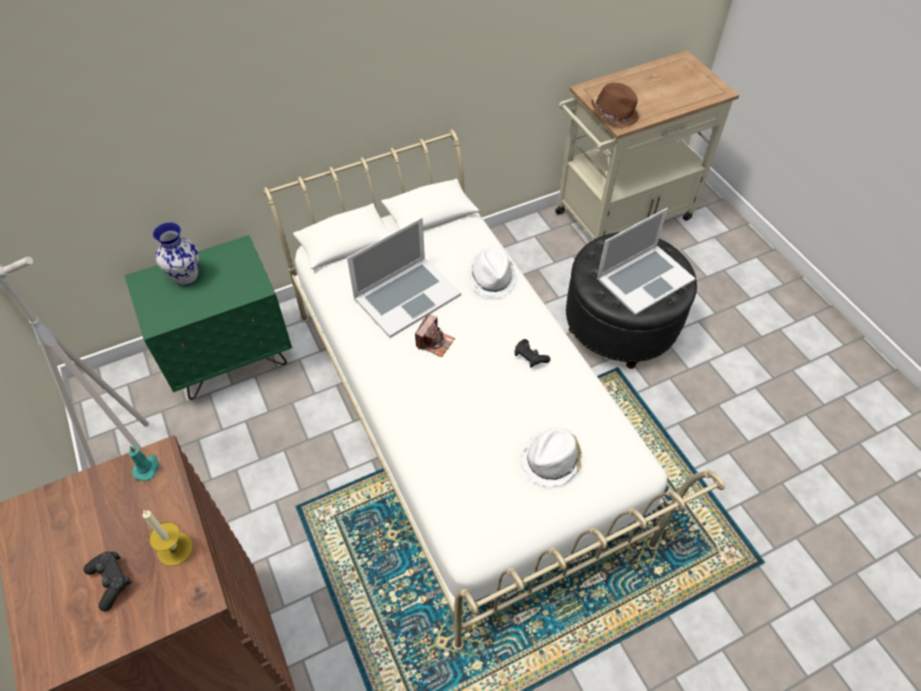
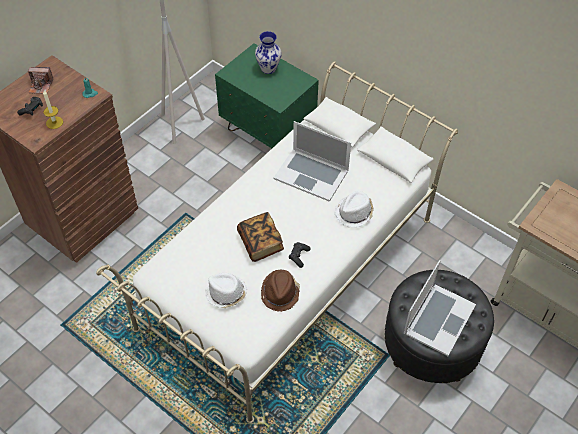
camera: 65 degrees right, 0 degrees up
(434, 342) = (283, 202): camera -> camera (41, 86)
(488, 390) = (260, 243): none -> book
(614, 113) = (544, 216): brown hat -> brown hat (280, 293)
(644, 279) = (439, 319): laptop -> laptop turned 90 degrees counterclockwise

